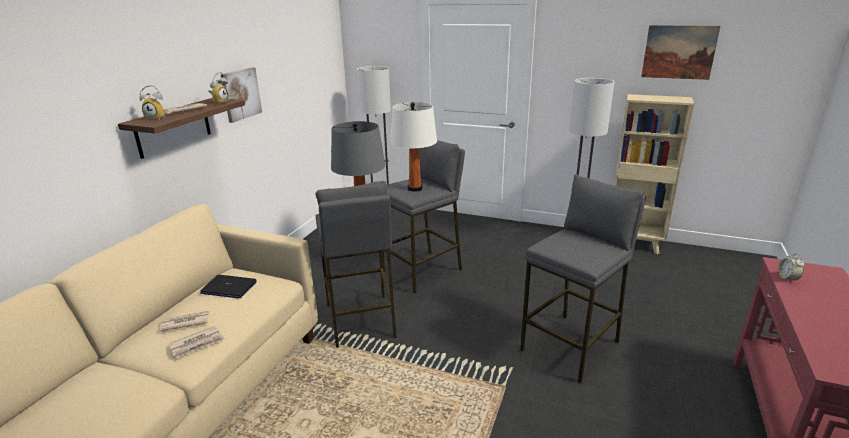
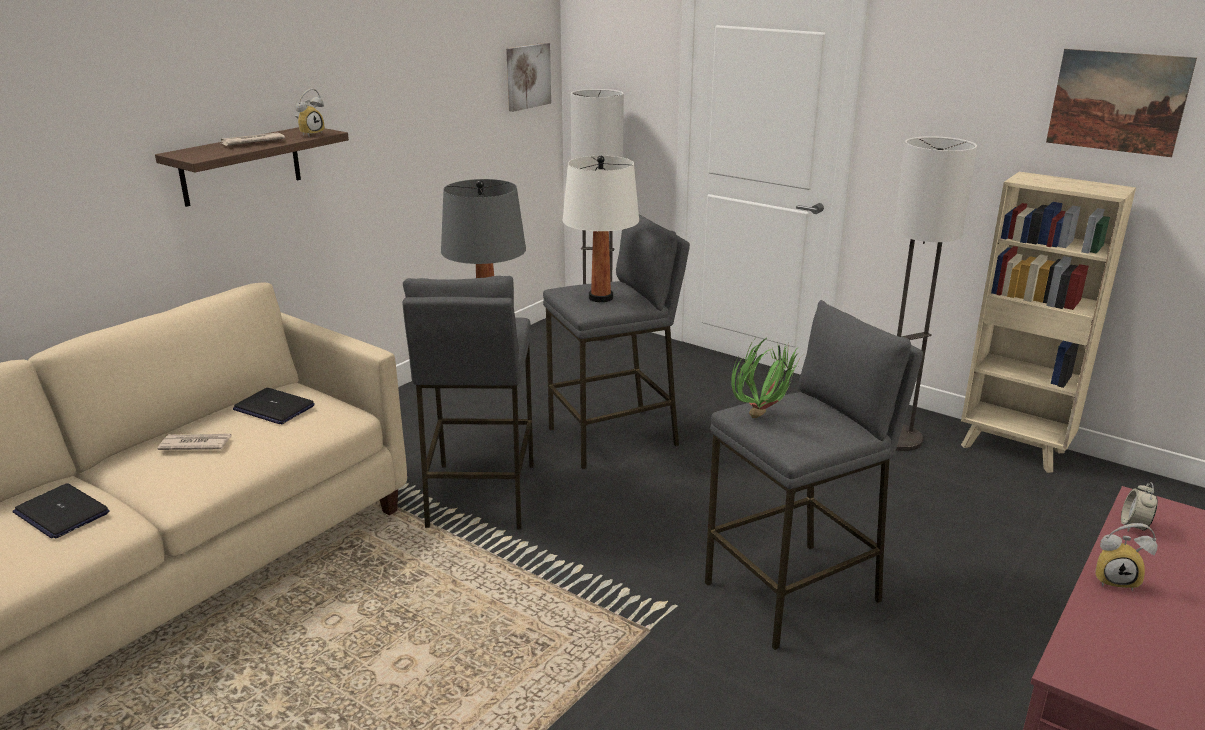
camera: 15 degrees right, 0 degrees up
(105, 393) = (61, 513): none -> laptop
(157, 118) = (209, 151): alarm clock -> alarm clock (1116, 579)
(197, 344) = (197, 474): newspaper -> none
(240, 94) = (358, 122): picture -> picture (527, 76)
(561, 246) = (765, 416): none -> potted plant

